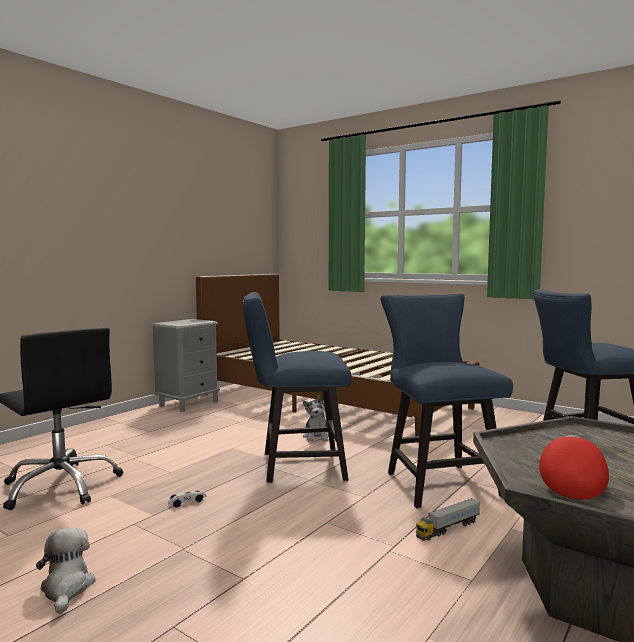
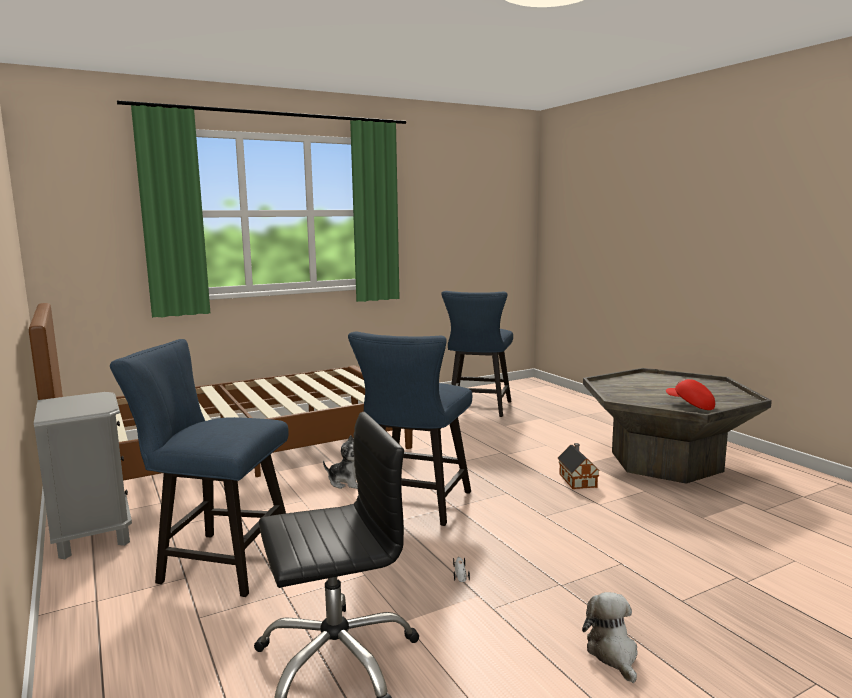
camera: 65 degrees left, 5 degrees up
(67, 588) = (613, 653): plush toy -> plush toy turned 75 degrees clockwise
(437, 481) = (499, 463): blue chair -> blue chair (217, 561)
(448, 528) = (577, 479): toy truck -> toy house

